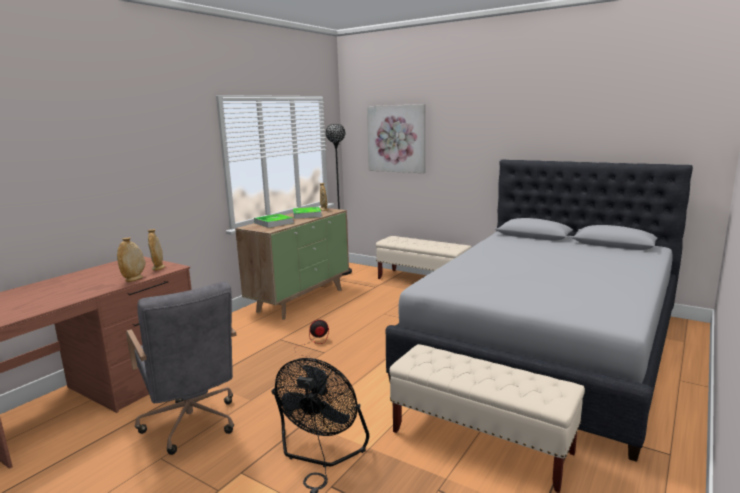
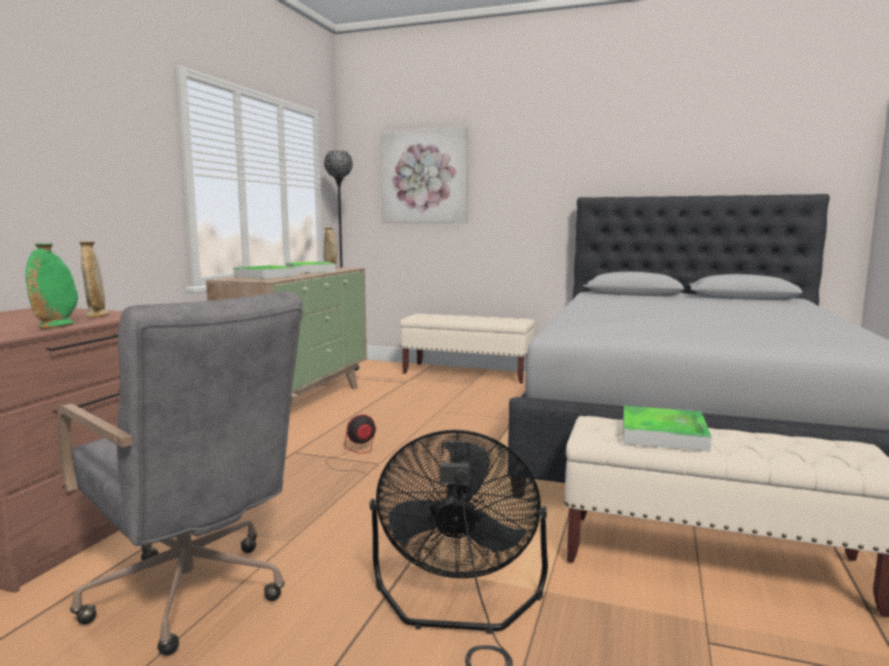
camera: 15 degrees left, 5 degrees down
(134, 279) = (56, 326): beige vase -> green vase
(450, 365) = (663, 434): none -> tray

